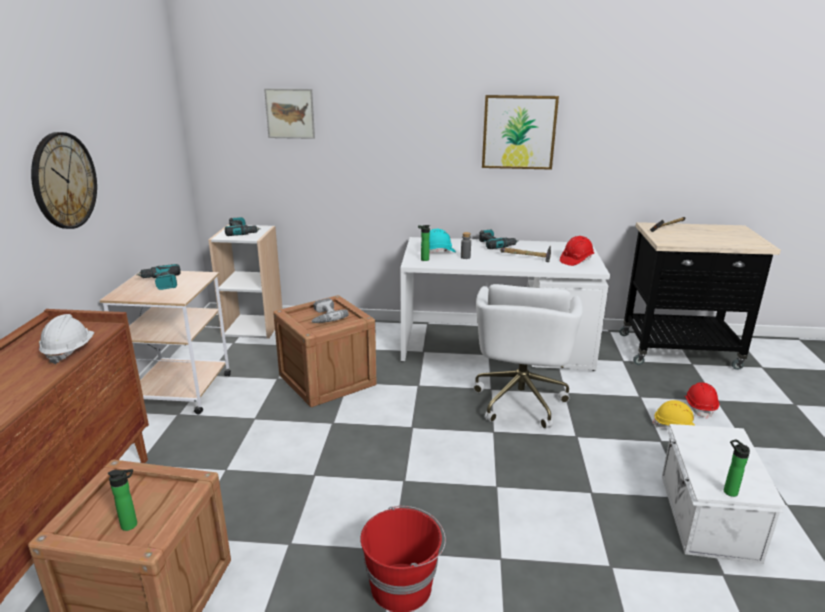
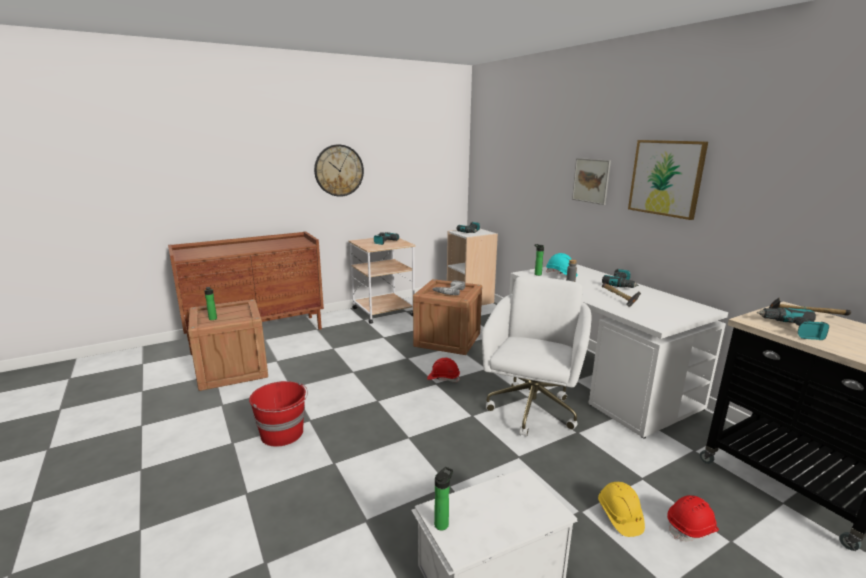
camera: 55 degrees right, 5 degrees down
(69, 352) = (278, 247): white hard hat -> none
(290, 113) = (515, 152): picture -> picture (591, 181)
(519, 400) = (531, 414): white office chair -> white office chair turned 135 degrees clockwise
(576, 260) = (661, 315): red hard hat -> red hard hat (443, 378)
(687, 240) = (792, 329): none -> power drill

